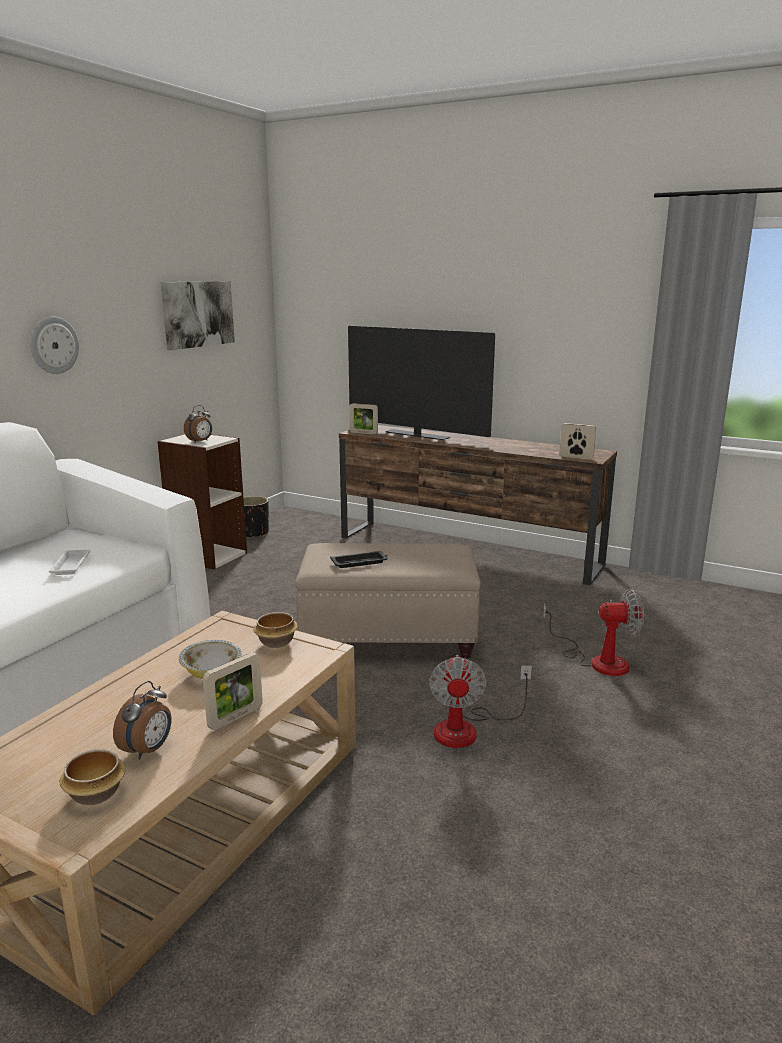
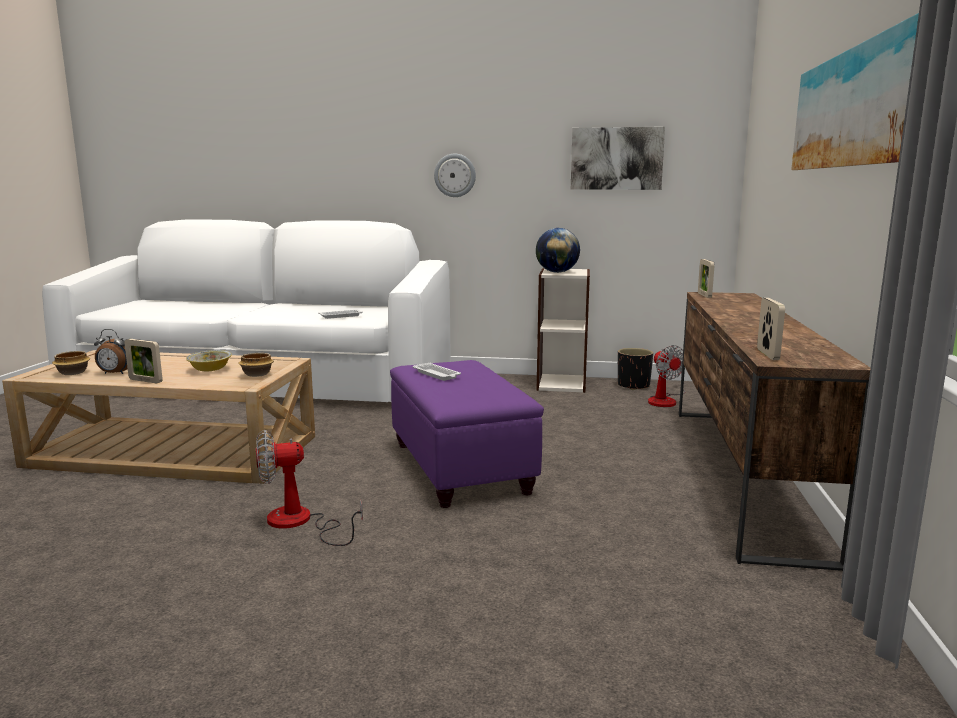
camera: 70 degrees right, 5 degrees down
(200, 441) = (557, 272): alarm clock -> globe
(360, 562) = (437, 375): black tray -> white tray
(389, 637) = (460, 468): beige ottoman -> purple ottoman
(417, 435) = (738, 306): television -> none
(535, 297) = (855, 108): none -> picture
(598, 660) = (488, 583): fan -> fan (665, 400)

